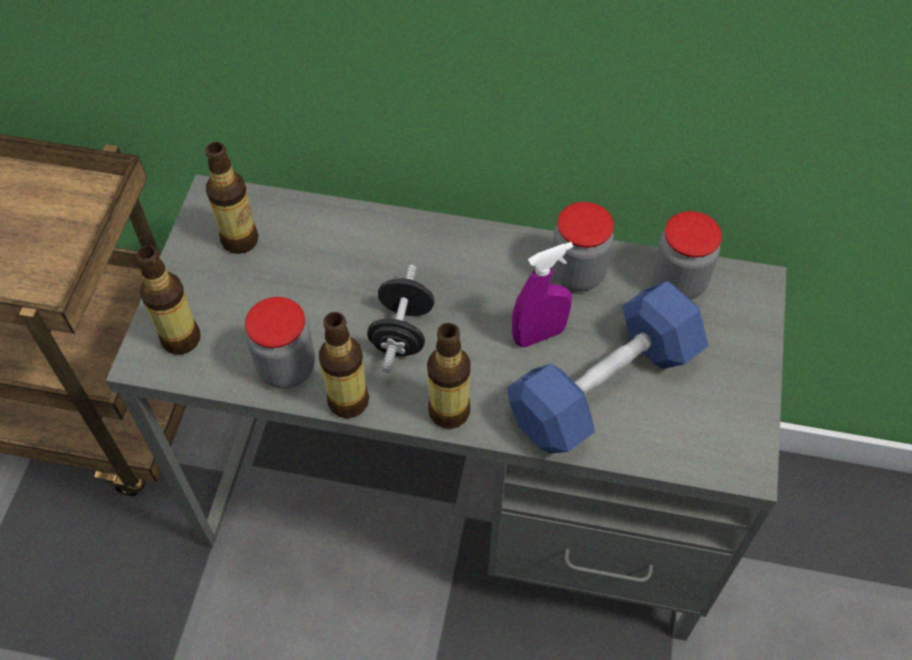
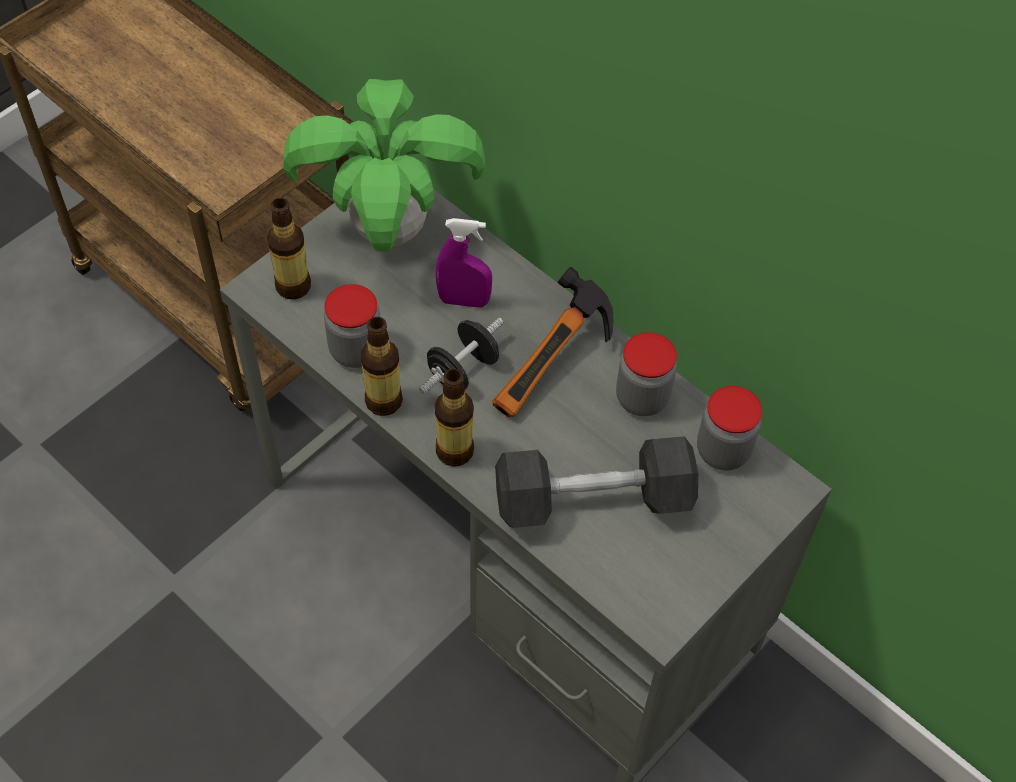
camera: 30 degrees right, 0 degrees up
(240, 240) = (390, 230): bottle -> potted plant
(484, 286) = (556, 368): none -> hammer
(539, 335) = (571, 430): purple spray bottle -> purple spray bottle (464, 301)
(604, 386) = (593, 499): blue dumbbell -> grey dumbbell

